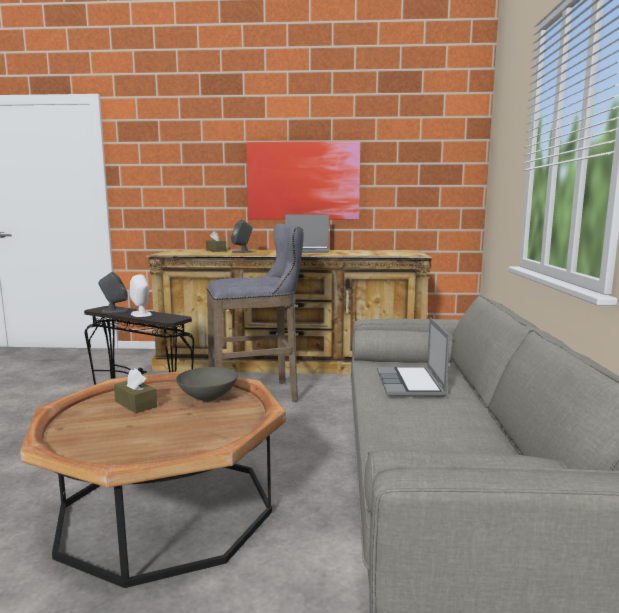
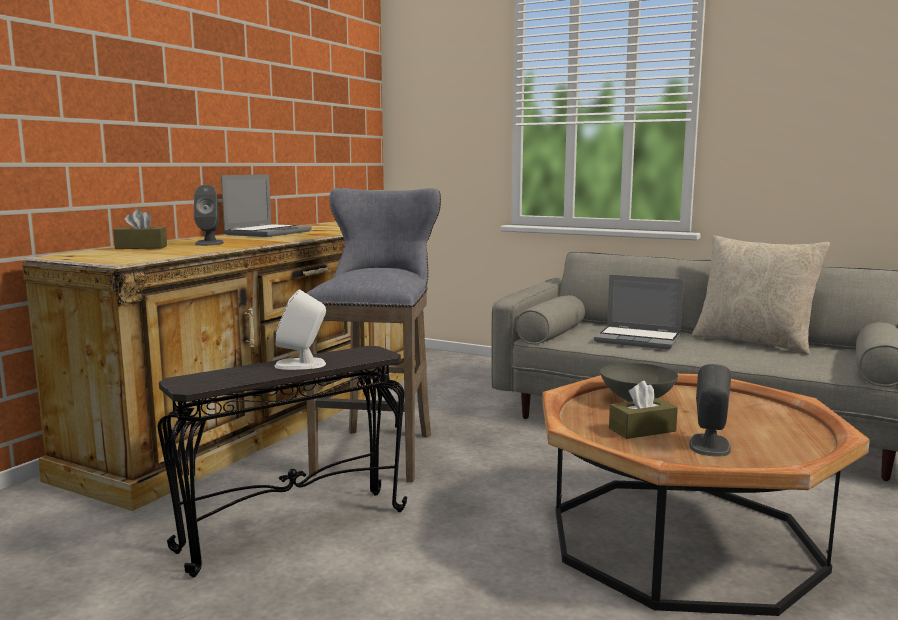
camera: 65 degrees left, 0 degrees up
(114, 310) = (231, 376): grey speaker -> grey speaker (709, 446)
(303, 181) = (219, 119): picture -> none
(488, 430) = (753, 342): none -> beige pillow

